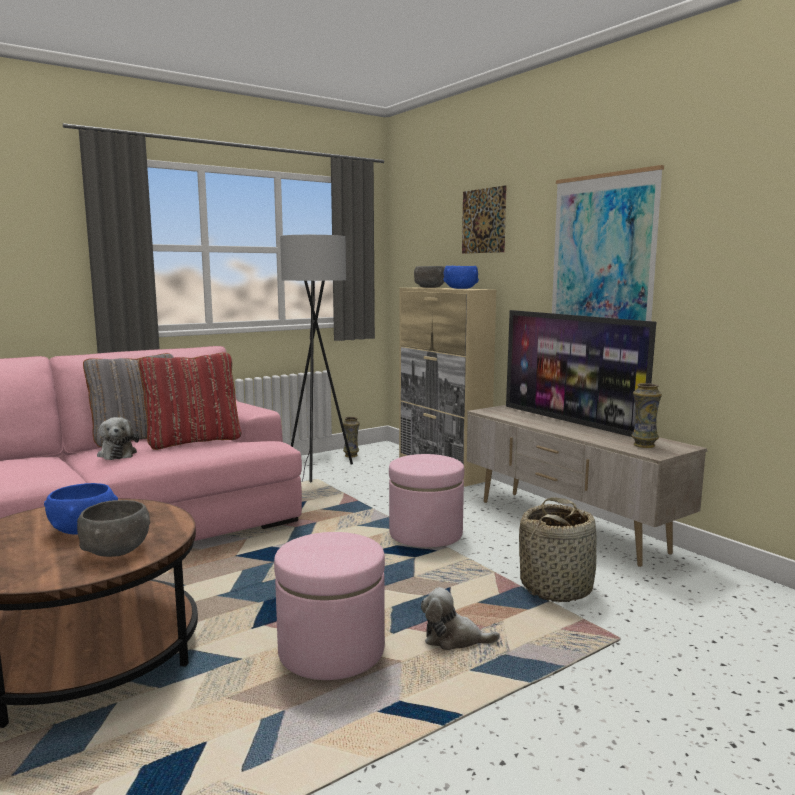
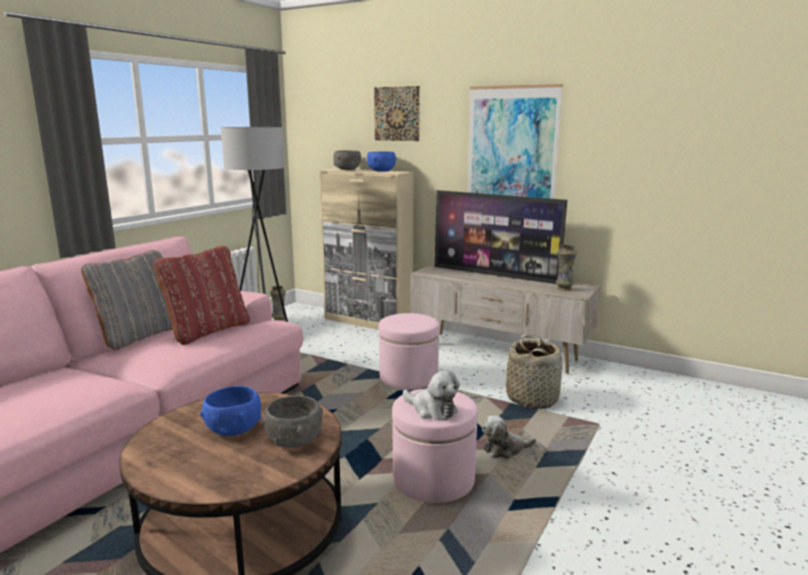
camera: 25 degrees left, 5 degrees up
(117, 454) = (150, 354): plush toy -> plush toy (432, 410)

